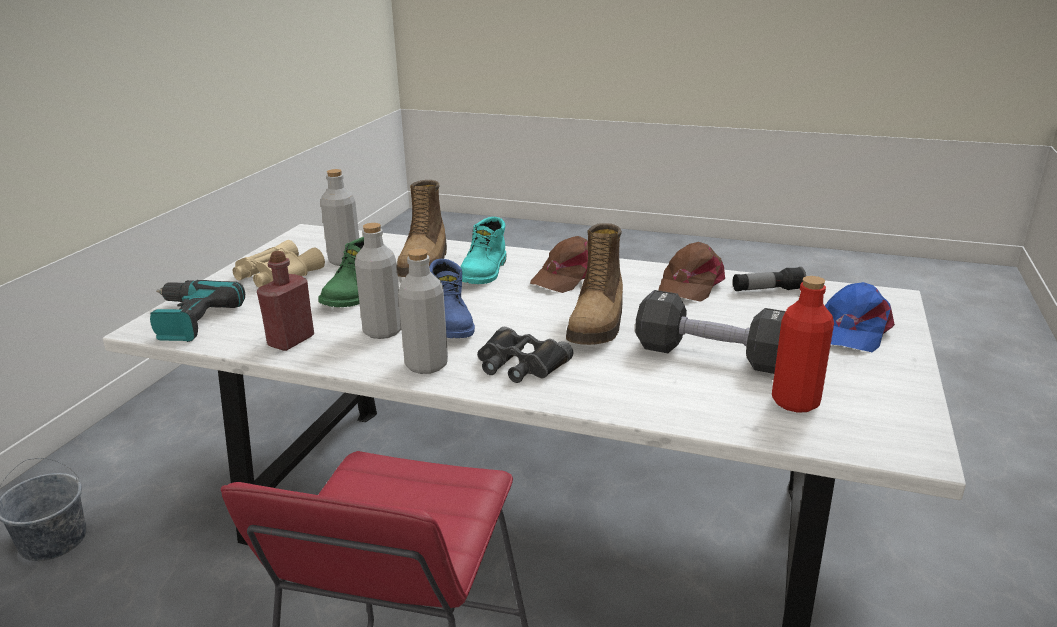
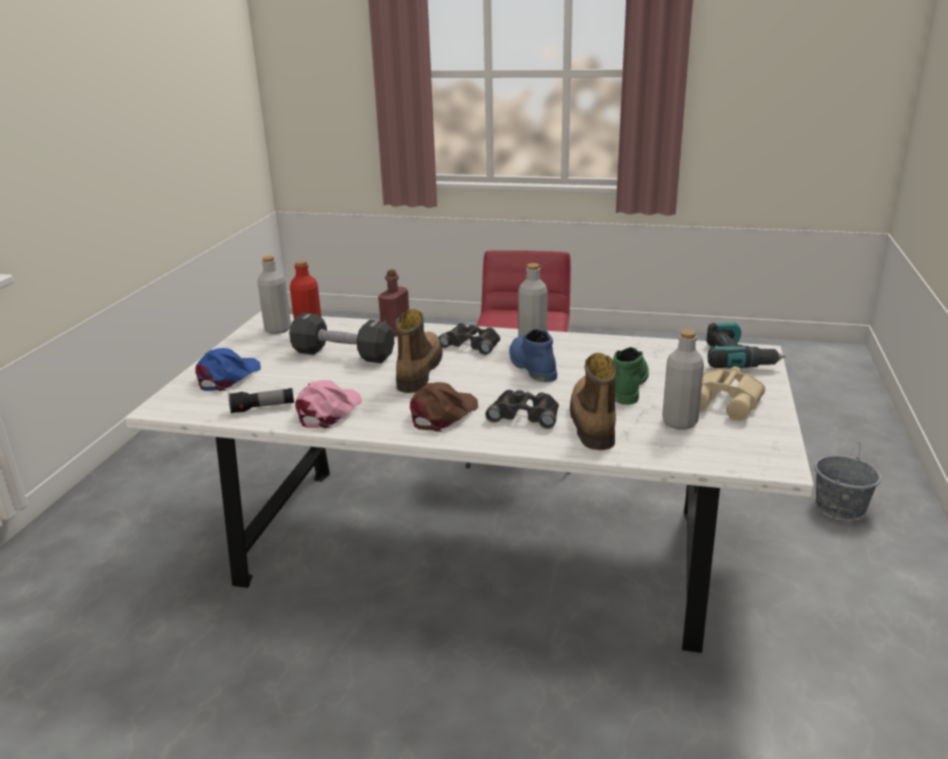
camera: 175 degrees right, 0 degrees up
(291, 341) = (639, 349): red bottle -> red bottle (395, 331)
(382, 331) = (579, 358): grey bottle -> grey bottle (278, 329)
(484, 273) = (525, 414): turquoise boot -> black binoculars
(690, 284) = (329, 411): brown cap -> pink cap

